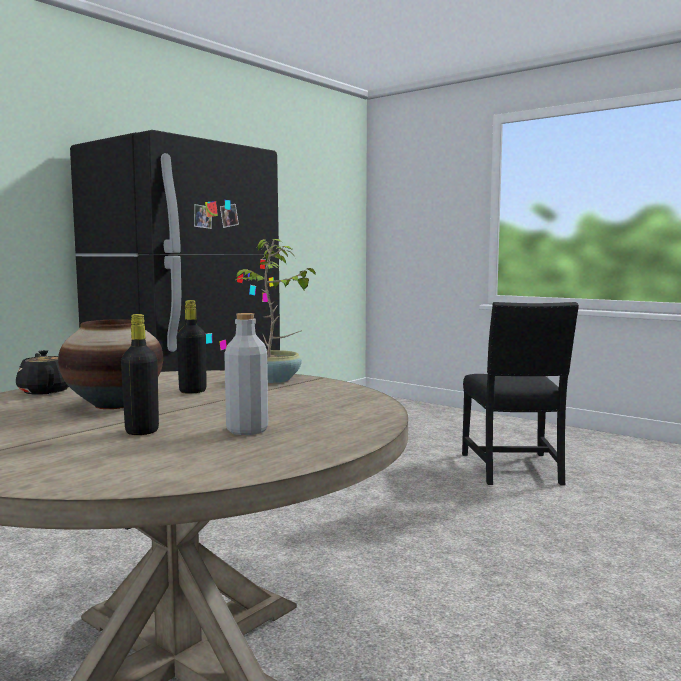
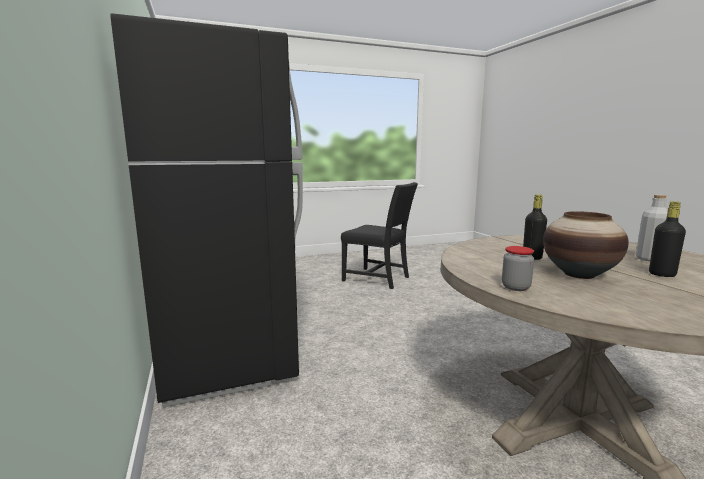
camera: 60 degrees left, 5 degrees up
(45, 391) = (515, 287): black teapot -> jar
(274, 380) = (498, 243): potted plant -> none

